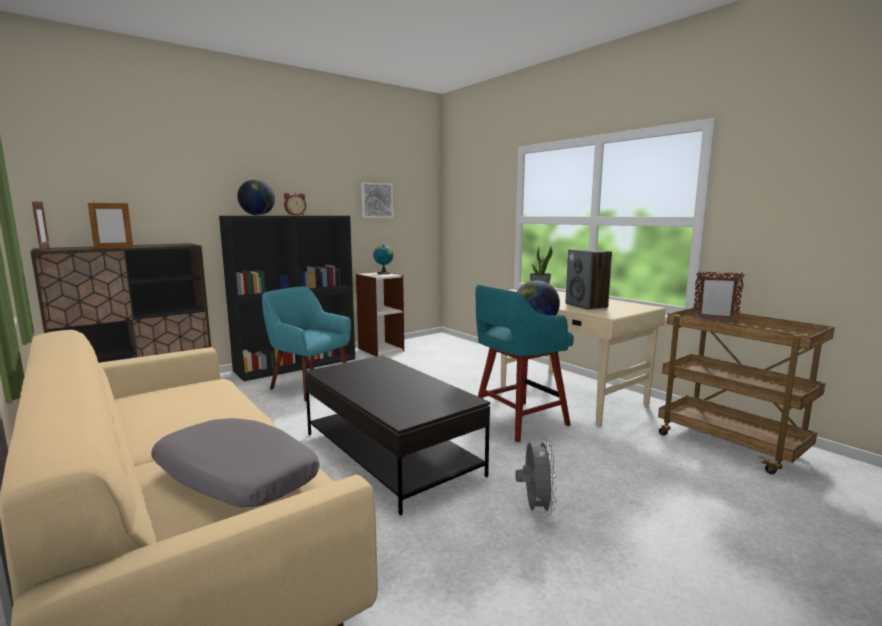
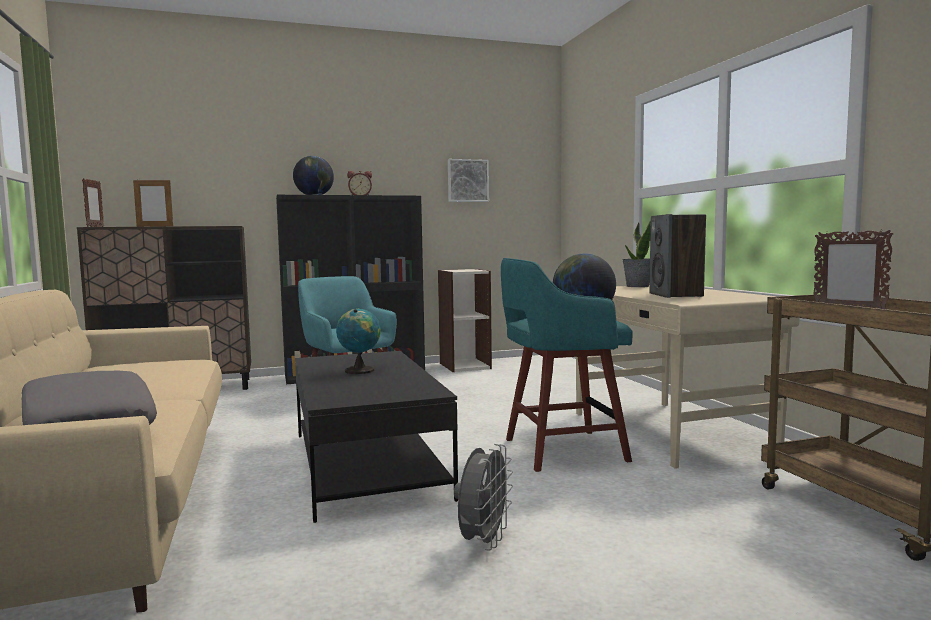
camera: 20 degrees right, 5 degrees down
(383, 273) = (471, 269): globe -> globe (359, 370)

